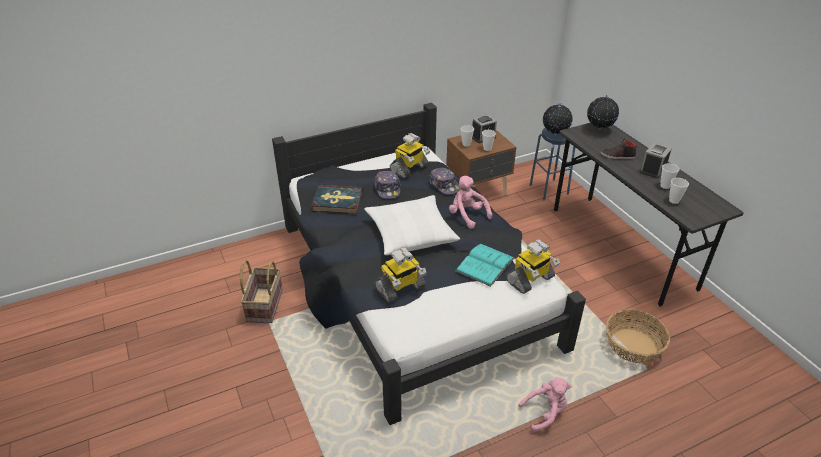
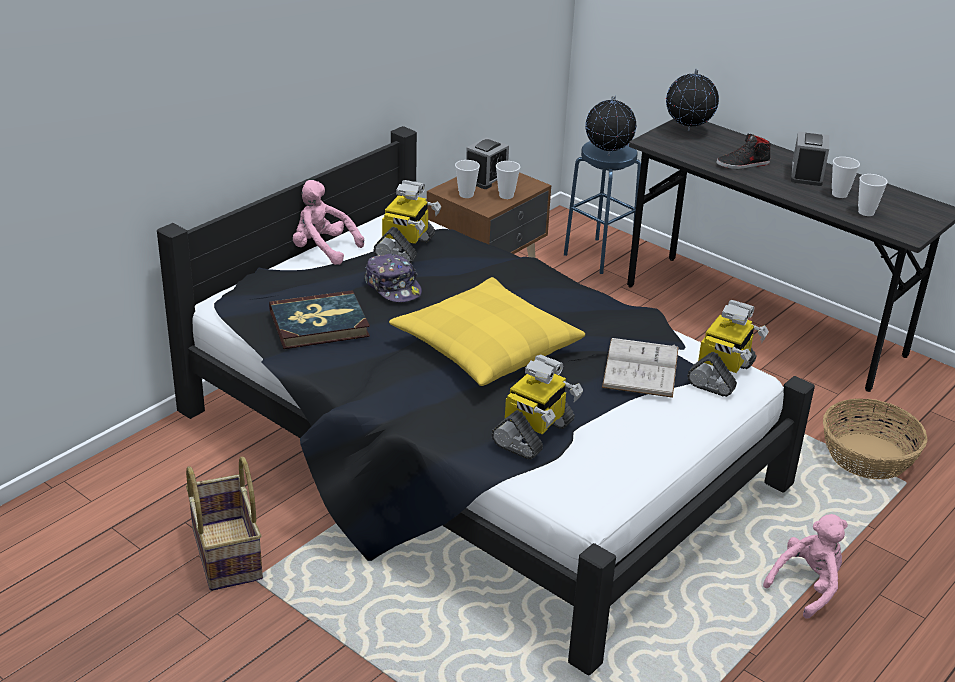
camera: 25 degrees left, 5 degrees down
(410, 233) = (486, 346): white pillow -> yellow pillow
(444, 185) = (485, 263): cap -> none
(467, 215) = (557, 302): pink plush toy -> pink plush toy (322, 249)
(485, 264) = (641, 367): turquoise book -> white book

